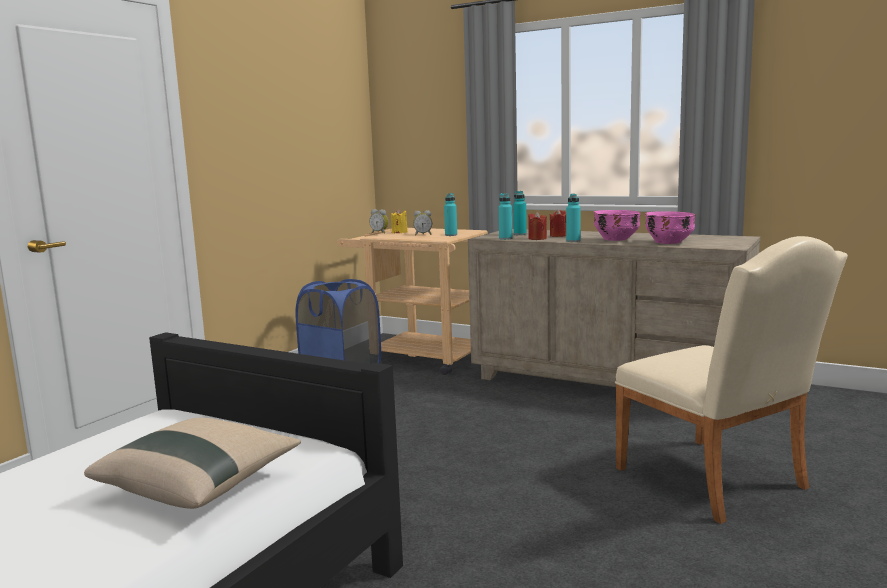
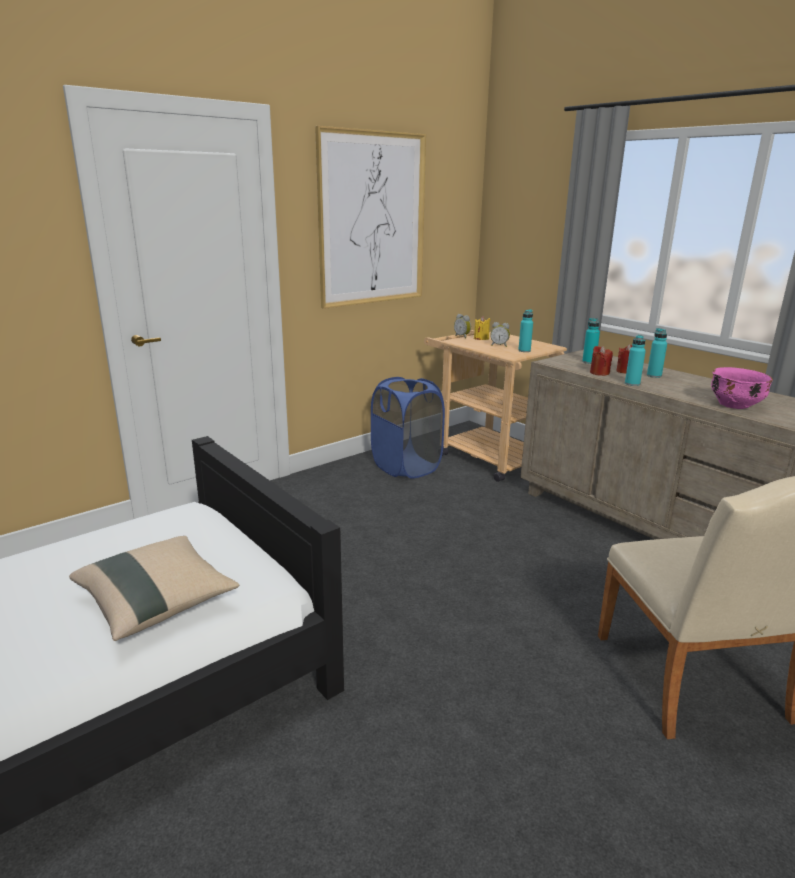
camera: 20 degrees right, 10 degrees up
(274, 116) = (372, 220): none -> picture
(505, 238) = (568, 367): turquoise bottle -> turquoise bottle (654, 375)
(616, 239) = (680, 389): pink bowl -> none

